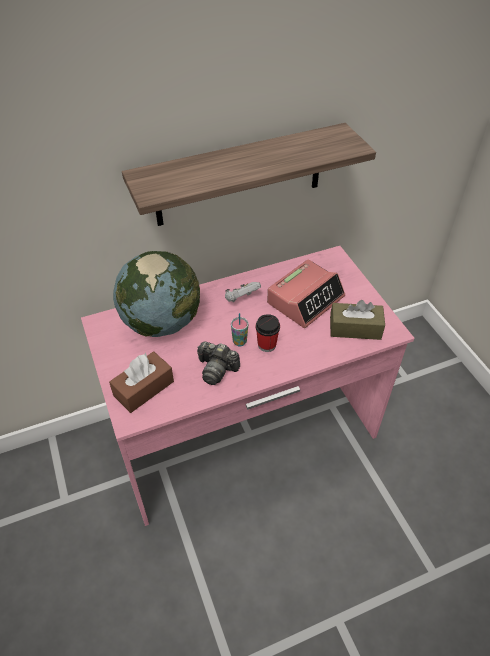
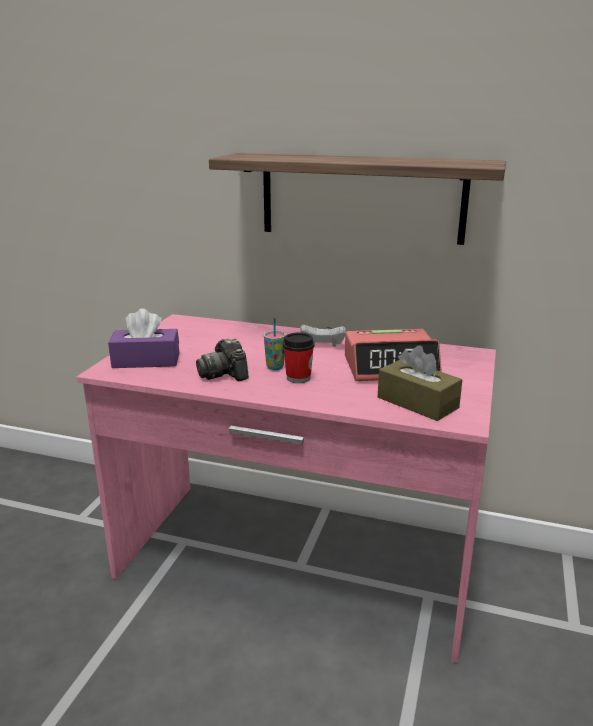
camera: 40 degrees right, 25 degrees down
(144, 388) = (146, 360): brown tissue box -> purple tissue box
(161, 322) = (227, 335): globe -> none

